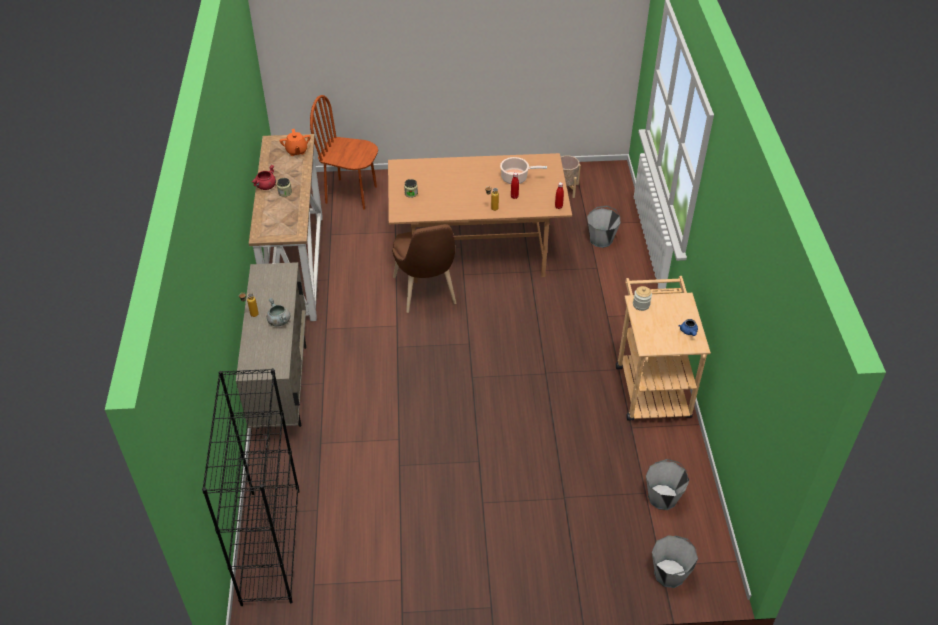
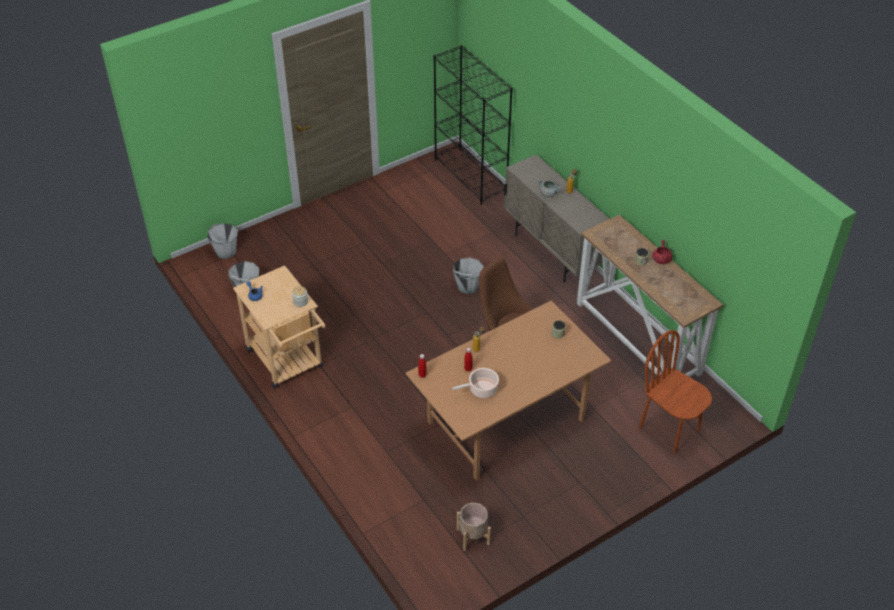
camera: 150 degrees right, 0 degrees up
(296, 151) = (676, 301): orange teapot -> none
(351, 194) = (669, 429): brown chair -> brown chair turned 120 degrees counterclockwise
(601, 239) = (399, 486): grey bucket -> grey bucket (467, 286)

